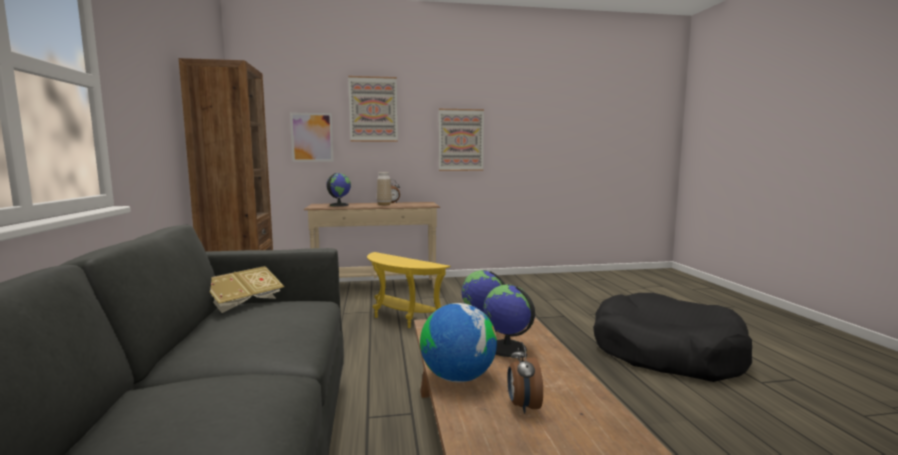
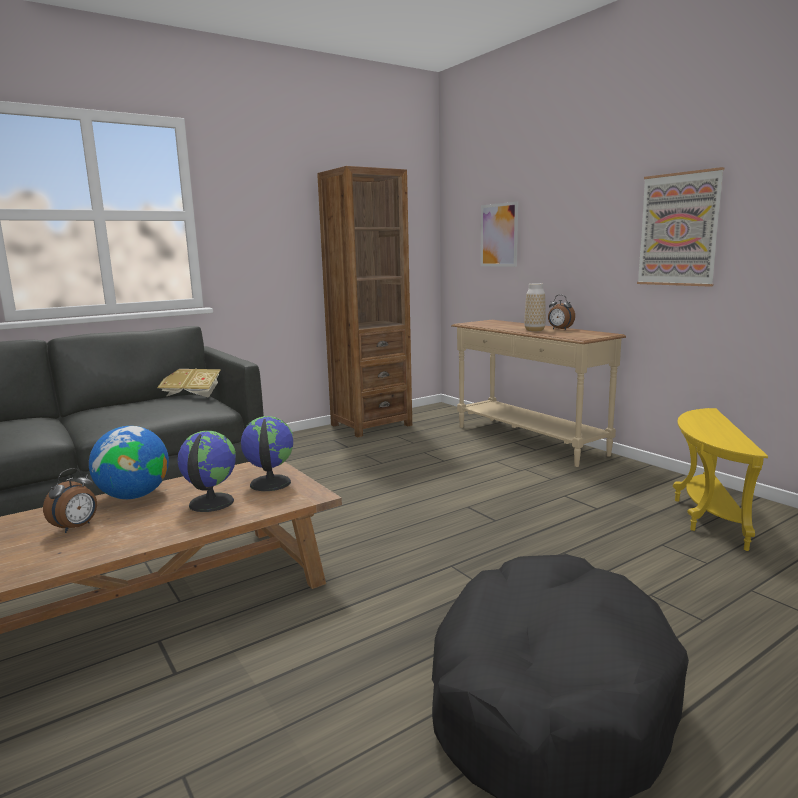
camera: 65 degrees right, 5 degrees up
(339, 205) = (496, 324): globe -> none
(373, 109) = (561, 190): picture -> none
(401, 318) = (442, 478): yellow side table -> yellow side table (705, 515)
(523, 406) = (76, 527): alarm clock -> alarm clock turned 150 degrees clockwise

